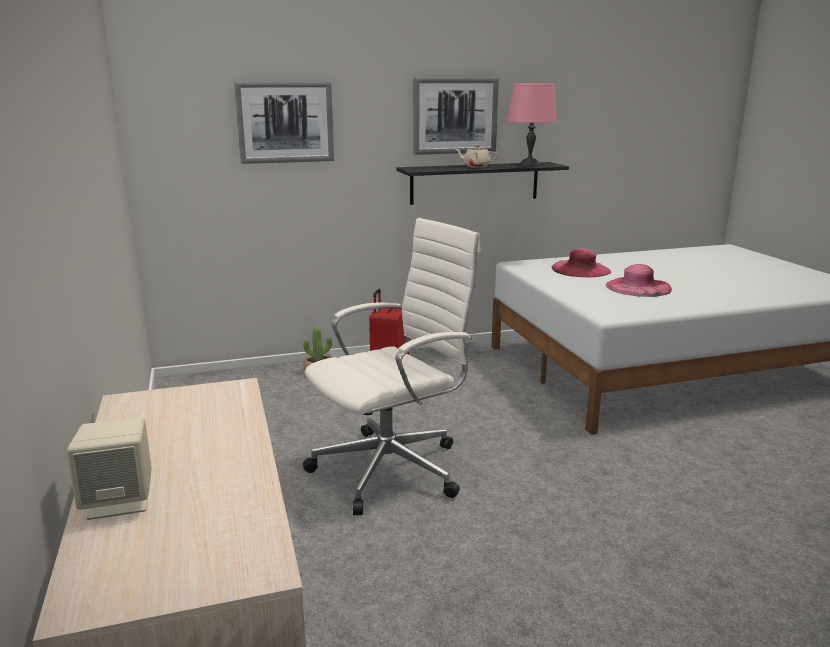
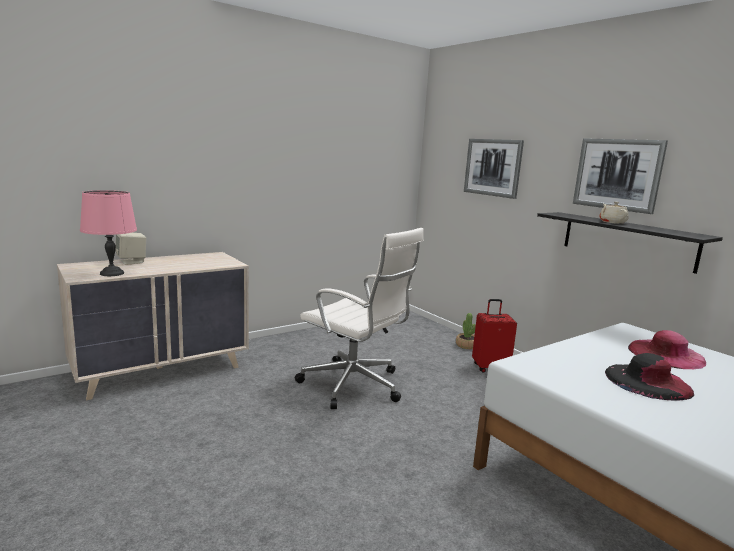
camera: 70 degrees right, 5 degrees down
(530, 165) = (670, 231): pink table lamp -> pink table lamp (112, 273)
(638, 287) = (647, 381): pink hat -> black hat

